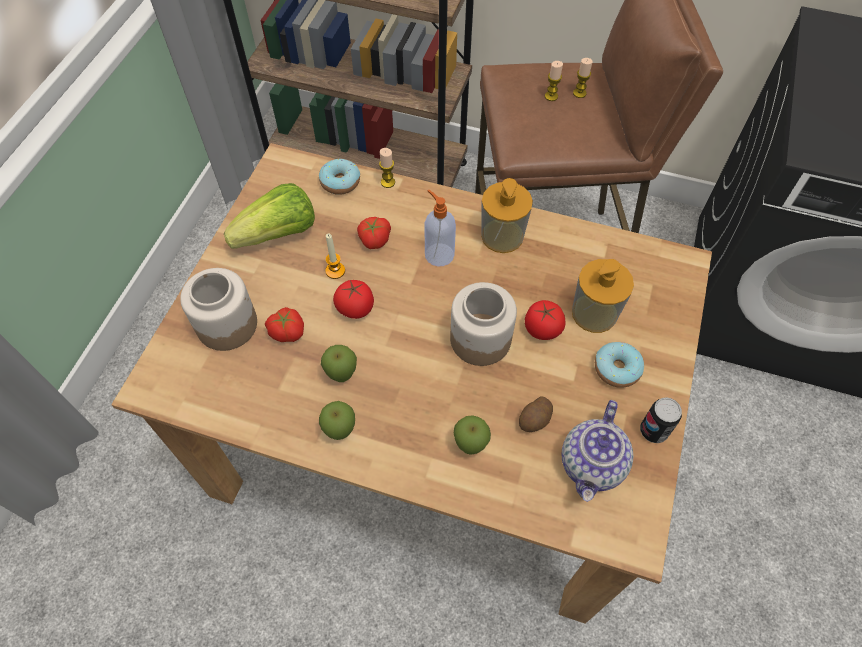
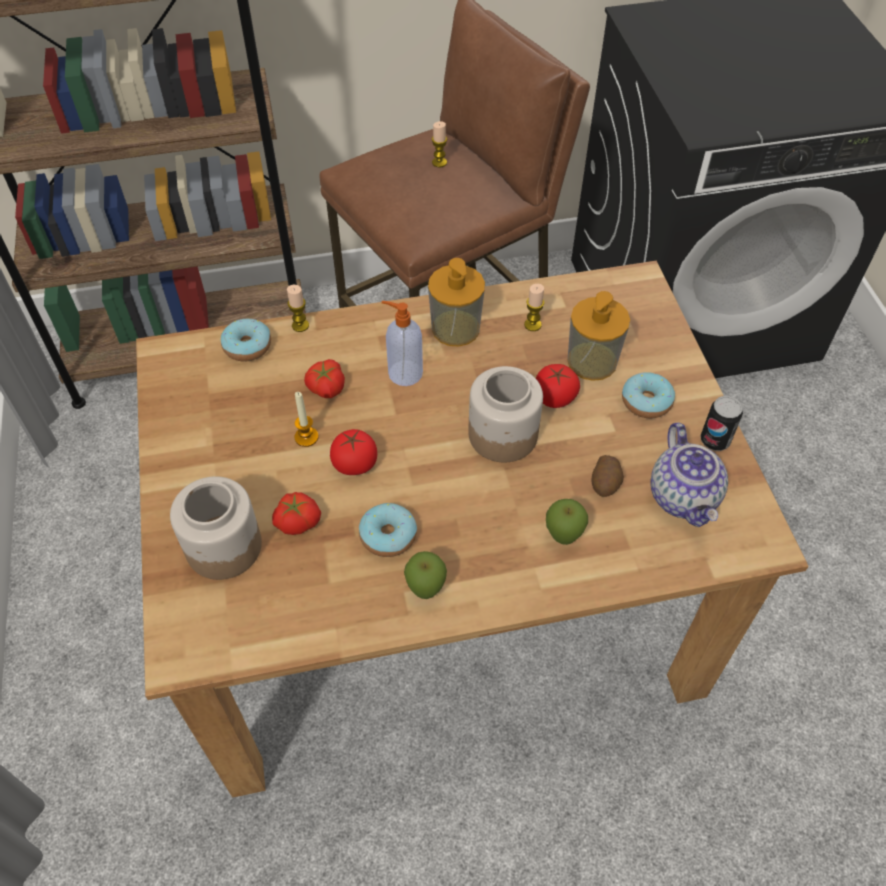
camera: 30 degrees left, 5 degrees down
(279, 234) = (216, 428): lettuce -> none
(342, 375) = (388, 536): apple -> donut
(551, 96) = (413, 175): candle -> candle (532, 325)

